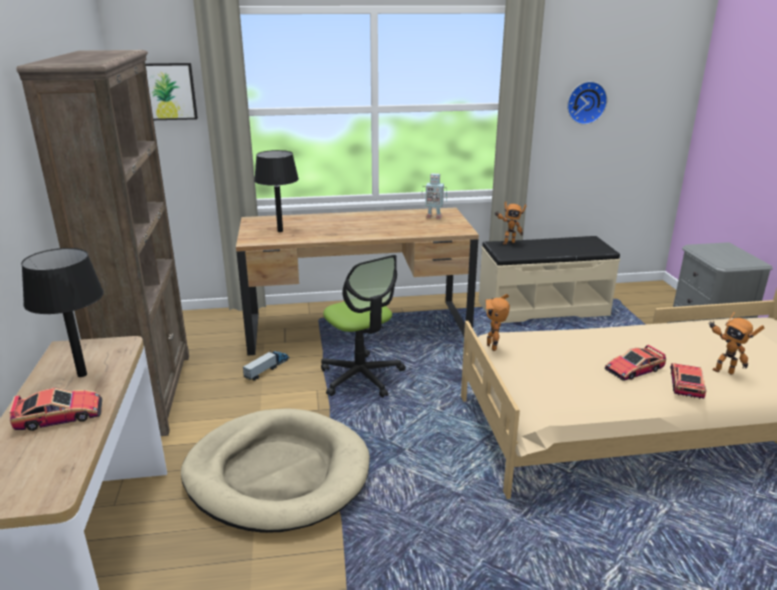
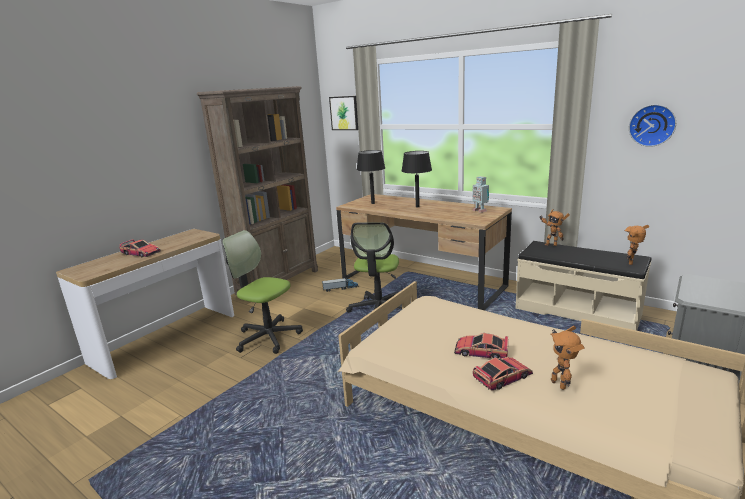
camera: 45 degrees right, 5 degrees down
(82, 375) = (175, 242): black table lamp -> black table lamp (417, 207)
(277, 474) = (268, 337): beige dog bed -> office chair
(493, 347) = (413, 303): toy robot -> toy robot (632, 263)

